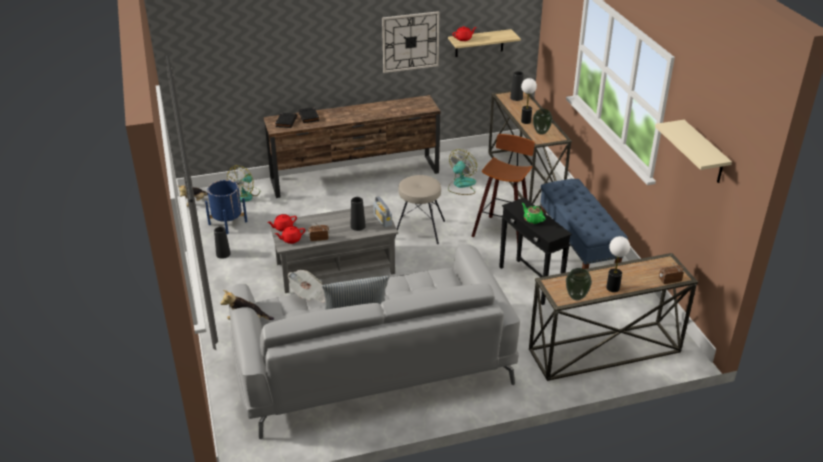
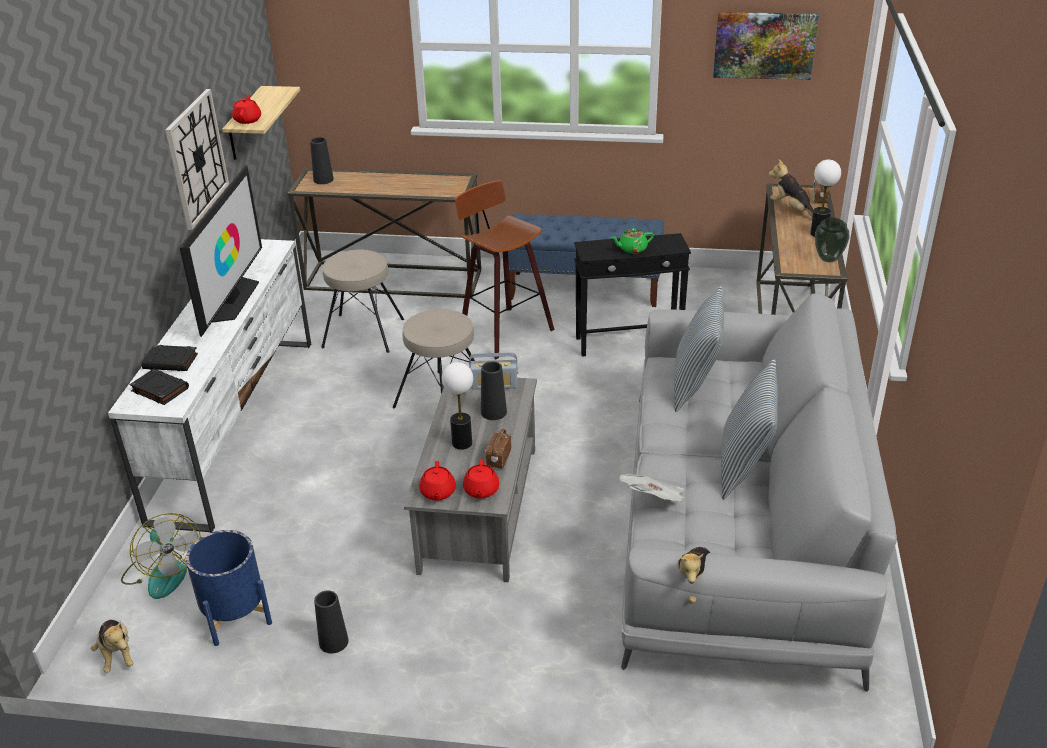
camera: 65 degrees left, 0 degrees up
(356, 176) = (237, 425): brown tv stand -> white tv stand
(370, 113) = (232, 299): none -> television
(427, 288) = (695, 385): none -> pillow
(461, 185) = (363, 333): fan -> beige stool
(526, 121) = (395, 189): table lamp -> table lamp (461, 443)
(541, 132) = (435, 187): vase -> none
(639, 270) = (792, 210): none -> plush toy
(704, 153) = (764, 45): beige shelf -> picture

